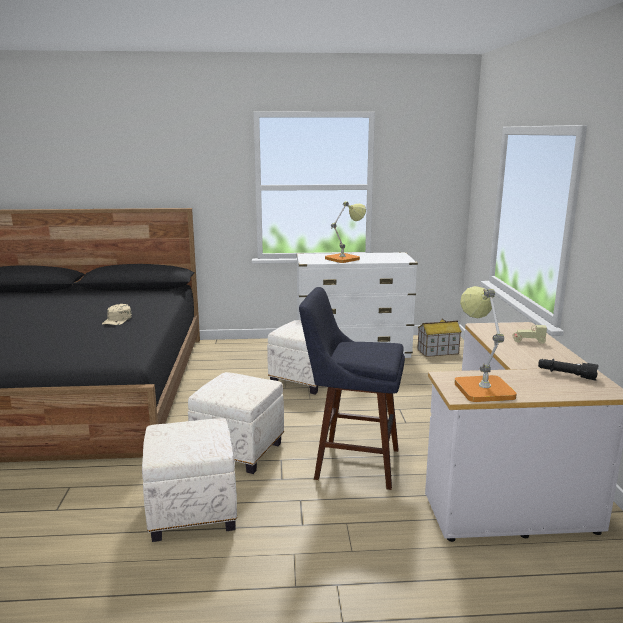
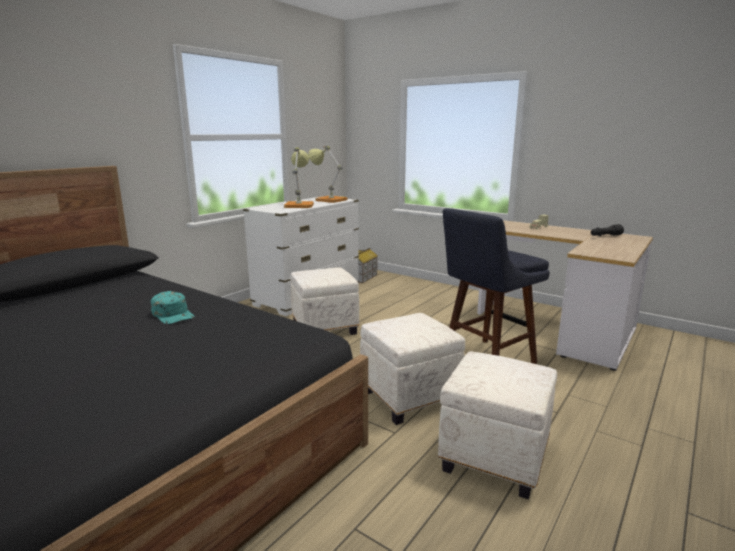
camera: 50 degrees left, 0 degrees up
(117, 320) = (173, 314): beige cap -> turquoise cap
(480, 387) = (609, 251): table lamp -> table lamp (328, 200)

